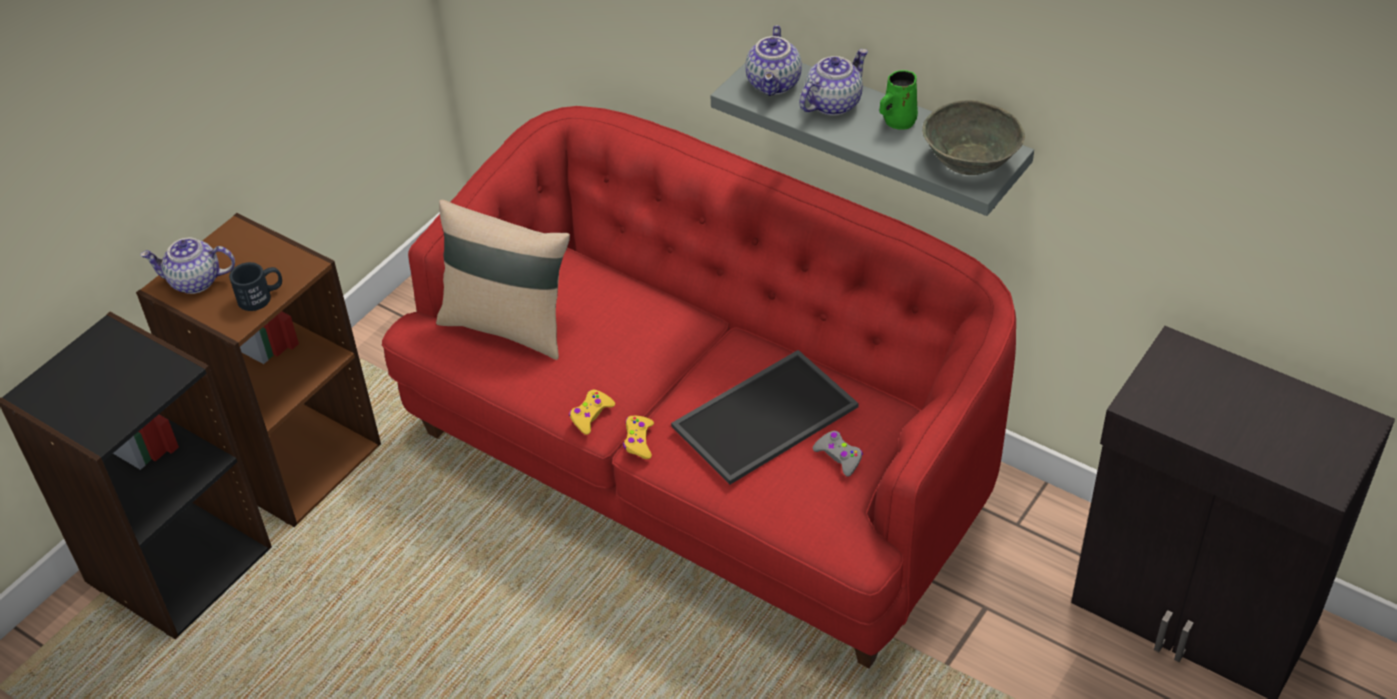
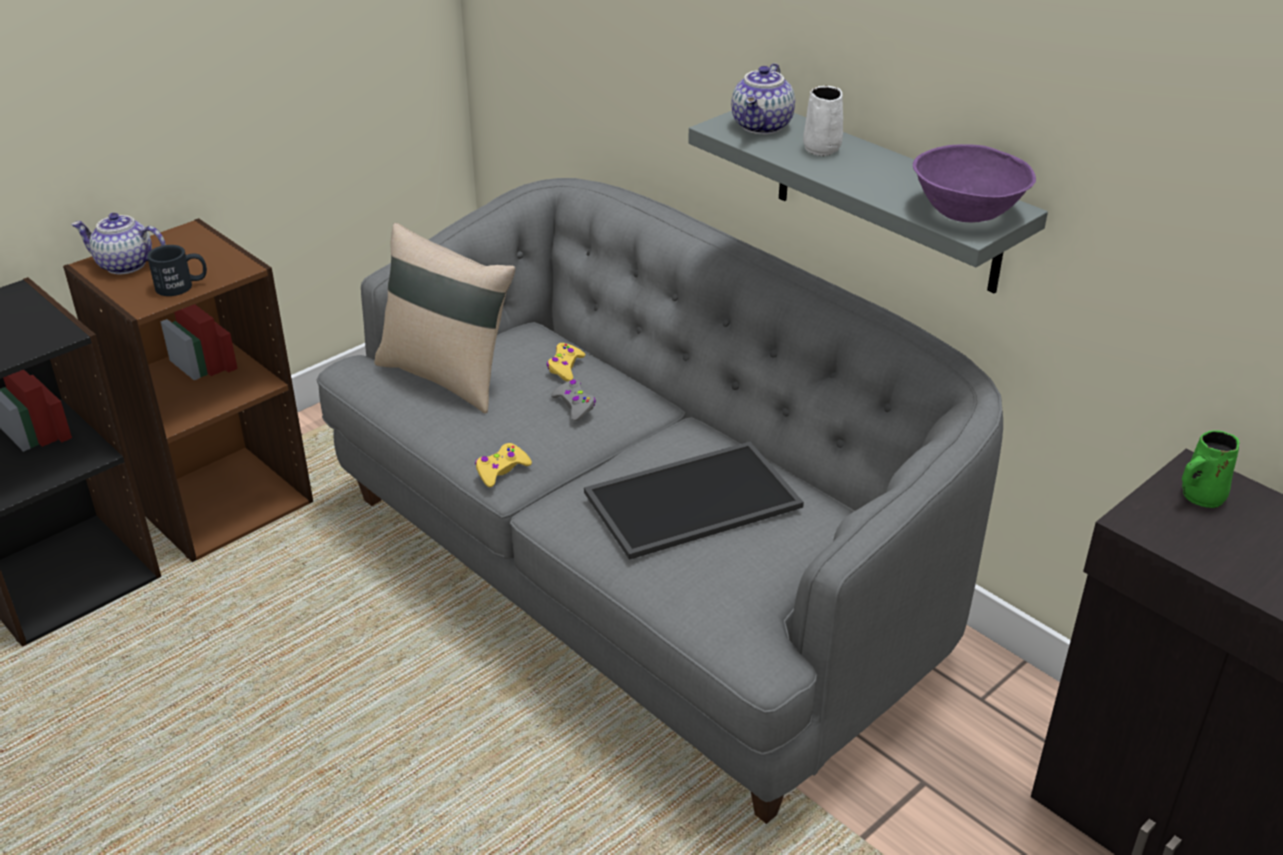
camera: 10 degrees right, 10 degrees down
(638, 441) = (544, 503): yellow game controller -> yellow game controller (565, 367)
(705, 465) = (641, 578): red sofa -> grey sofa
(833, 103) = (822, 148): teapot -> white mug
(839, 457) = (766, 553): grey game controller -> grey game controller (574, 405)
(898, 121) = (892, 170): green mug -> green mug (1200, 496)
(971, 160) = (968, 210): grey bowl -> purple bowl

